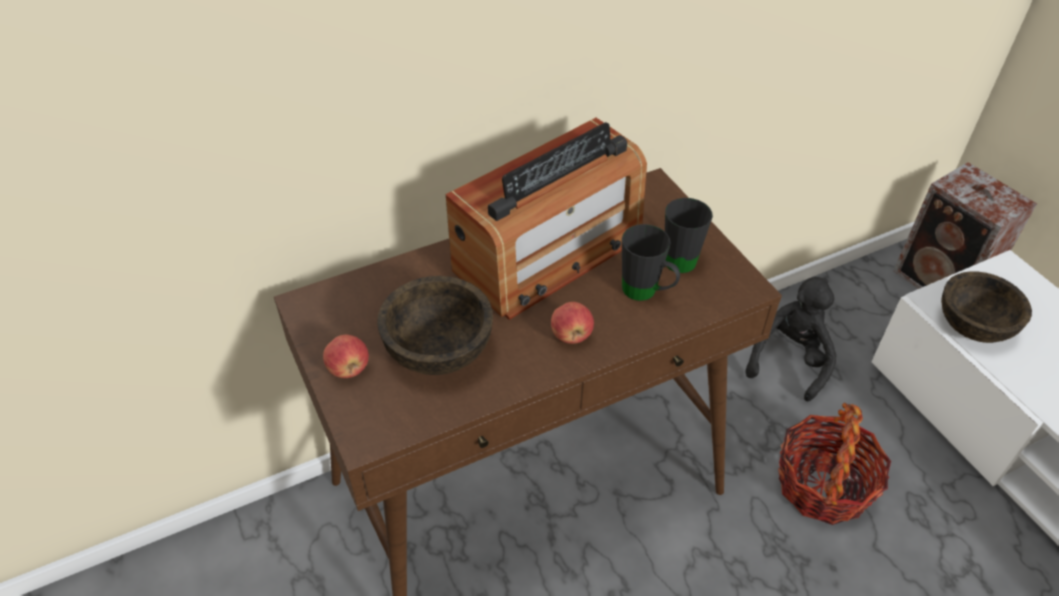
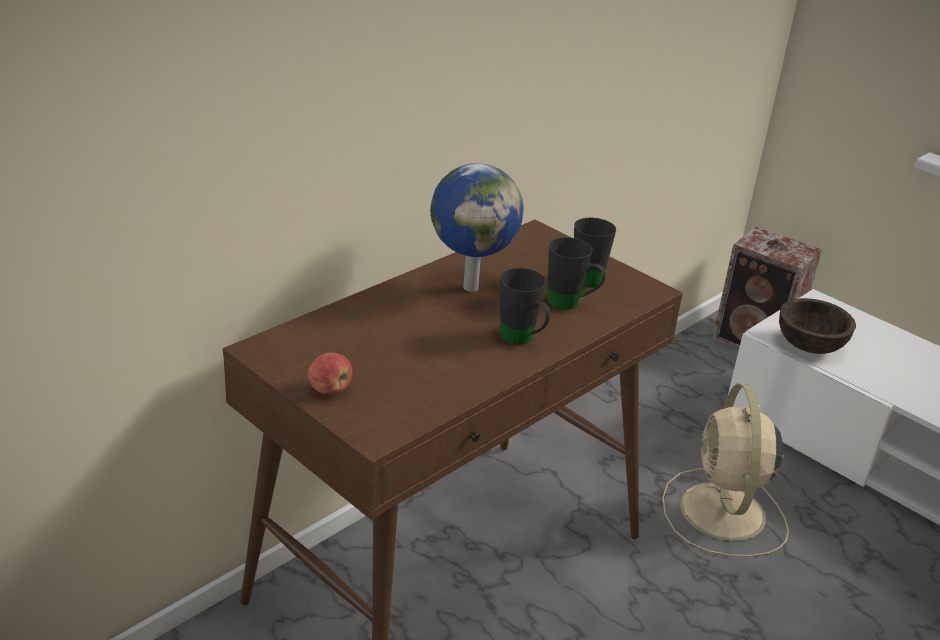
camera: 20 degrees left, 15 degrees down
(438, 349) = (408, 365): brown bowl -> none
(549, 253) = (470, 286): radio -> globe
(571, 335) = (522, 340): apple -> black mug
(788, 358) = (650, 420): black plush toy -> none
(823, 485) = (723, 514): basket -> beige fan

